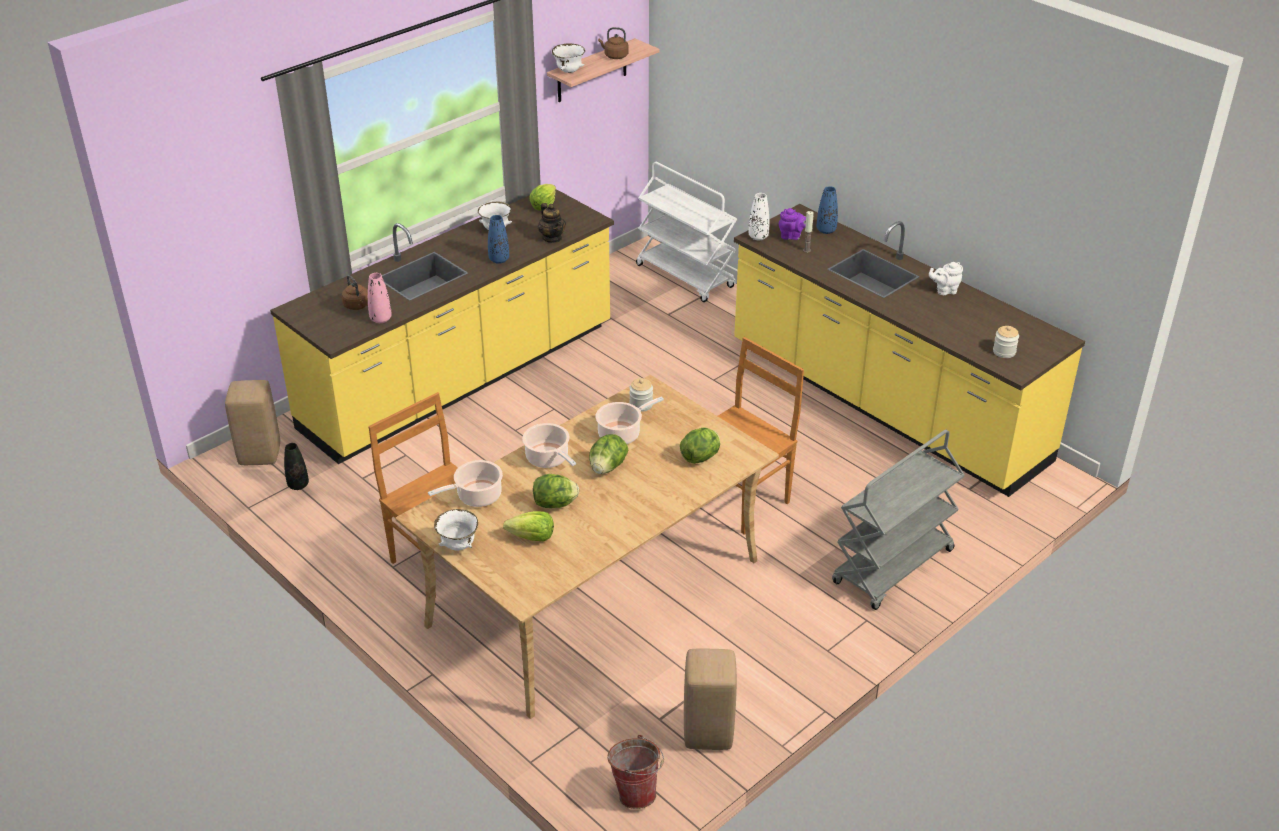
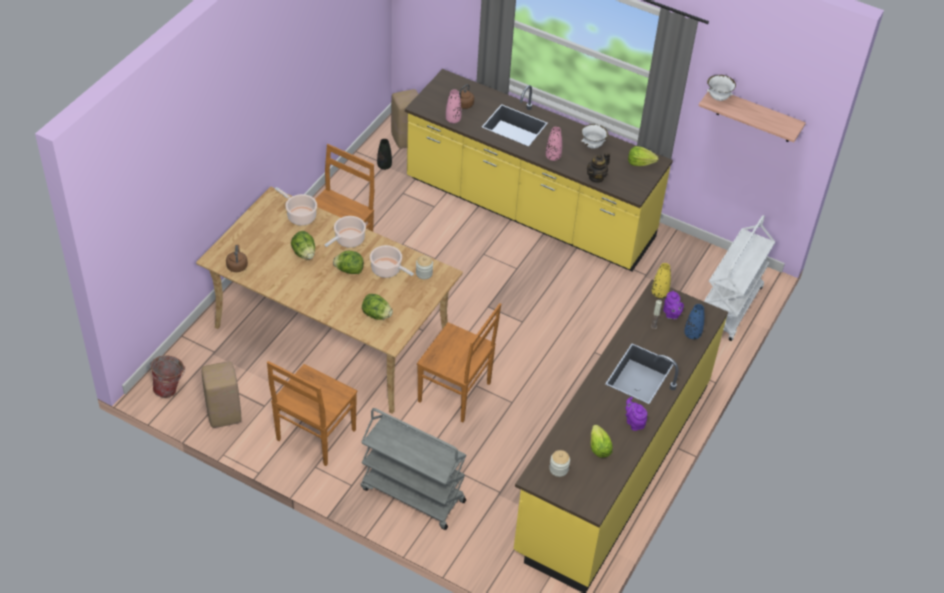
camera: 70 degrees right, 10 degrees up
(458, 546) = (252, 219): white bowl -> none
(499, 260) = (553, 157): blue vase -> pink vase
(532, 537) = (269, 250): lettuce -> lettuce (599, 448)
(614, 56) = (762, 117): brown kettle -> brown kettle (237, 265)
(758, 237) = (659, 293): white vase -> yellow vase
(775, 642) = (314, 436): none -> brown chair
(944, 290) = (634, 422): white teapot -> purple teapot

